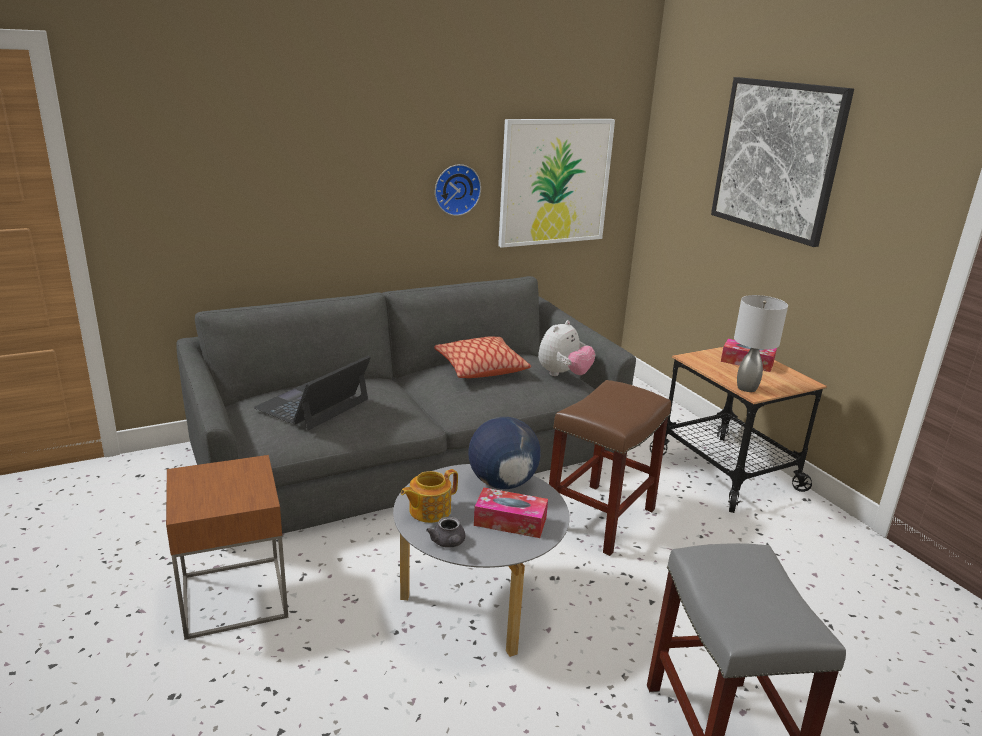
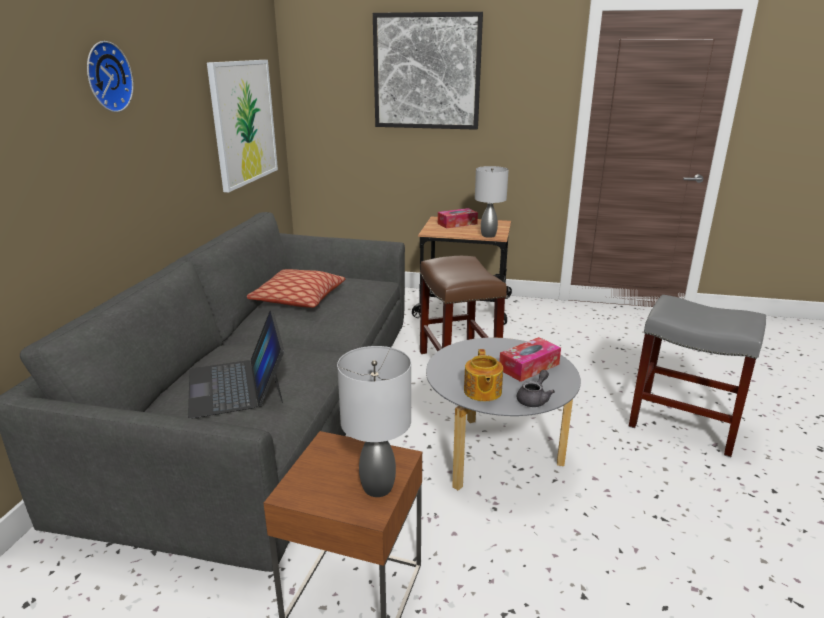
camera: 50 degrees left, 0 degrees up
(215, 503) = (376, 487): none -> grey table lamp
(448, 543) = (534, 399): grey teapot -> grey teapot turned 75 degrees counterclockwise
(456, 189) = (189, 139): wall clock -> wall clock (106, 77)
(502, 483) = (476, 352): globe -> none
(563, 375) = (356, 279): plush toy -> none

